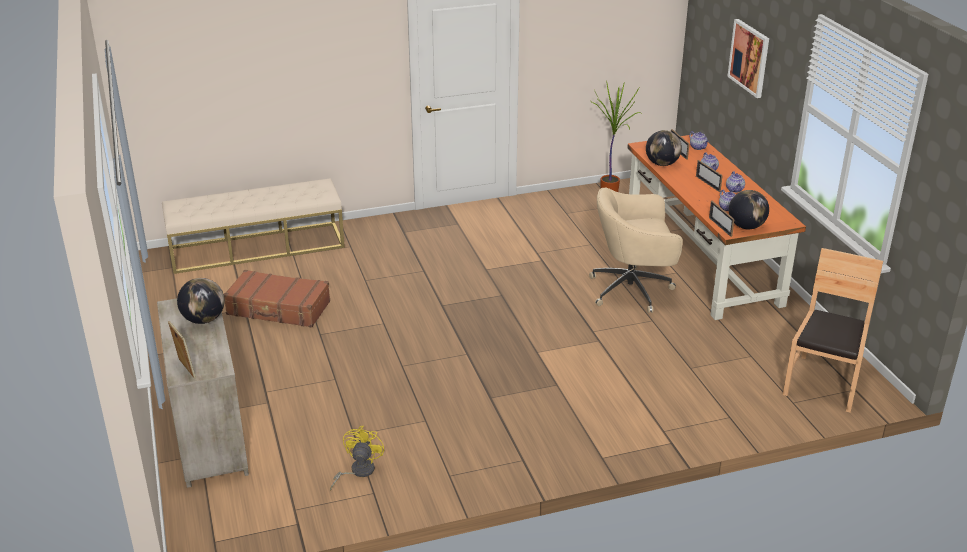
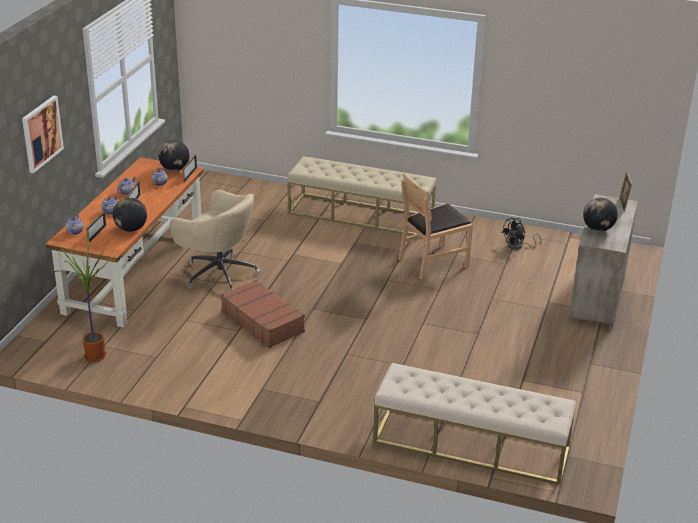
camera: 145 degrees left, 0 degrees up
(278, 309) = (494, 368): brown suitcase -> brown suitcase (263, 321)
(358, 471) = (518, 246): yellow fan -> black fan
(601, 428) = (361, 215): none -> beige bench
(823, 383) = (209, 188): brown chair -> brown chair (433, 262)

